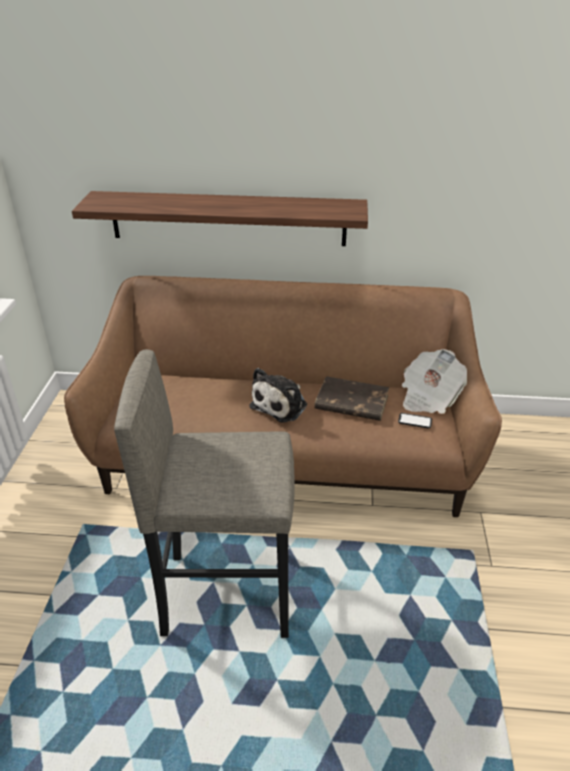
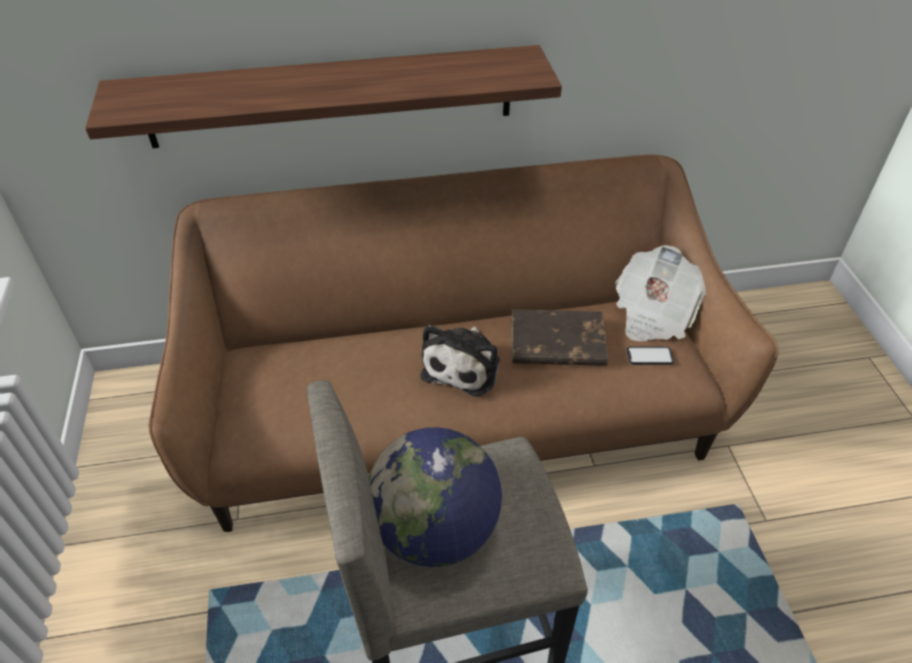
camera: 15 degrees left, 10 degrees up
(203, 464) = (435, 530): none -> globe

